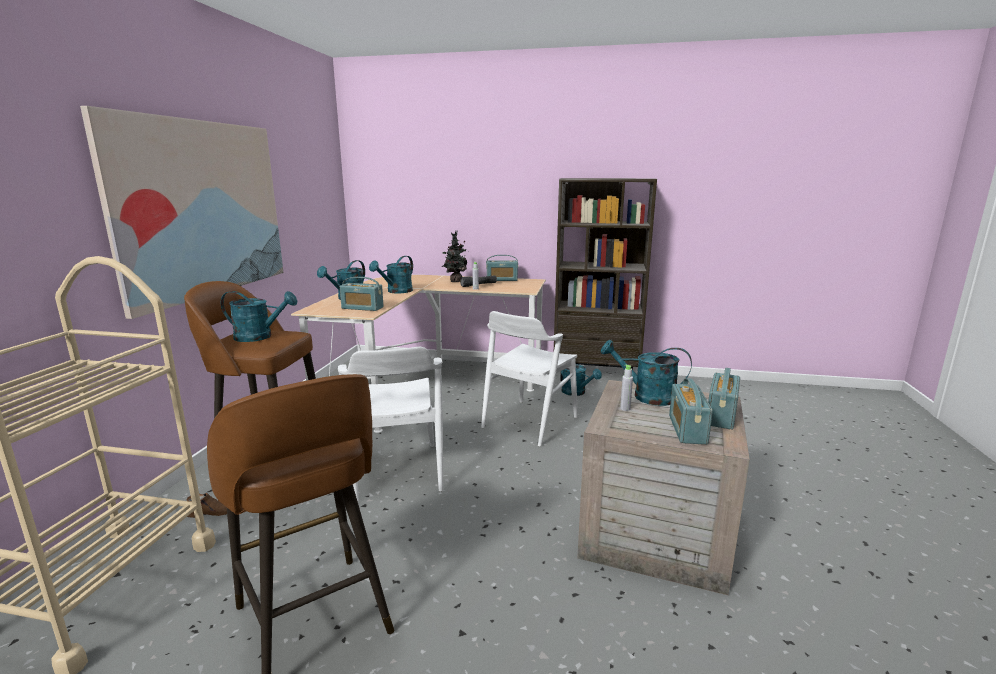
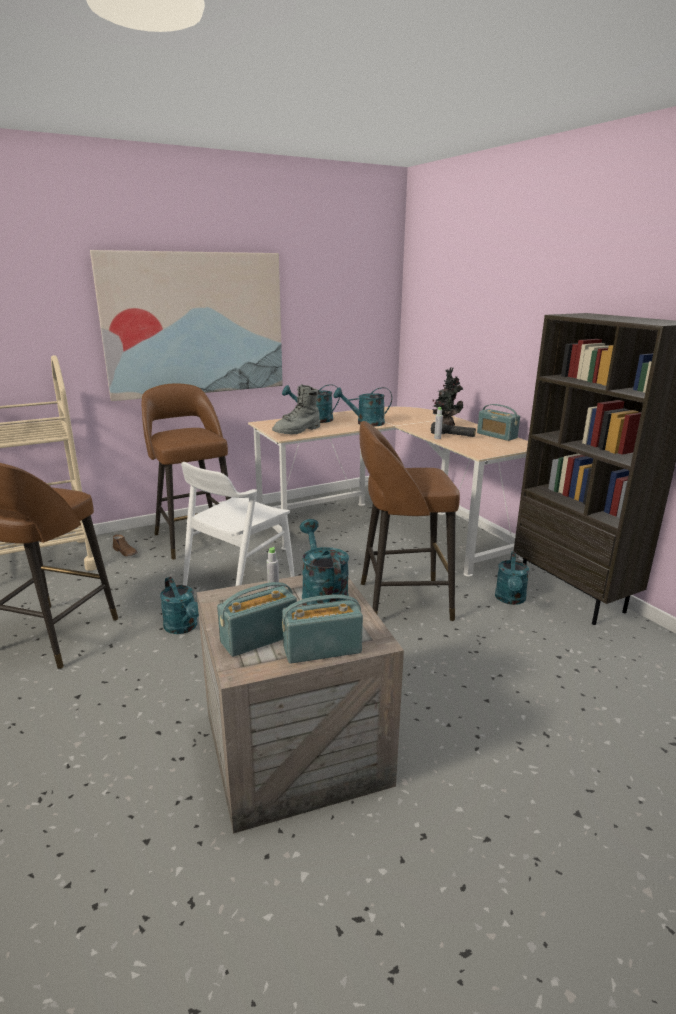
camera: 50 degrees right, 5 degrees up
(260, 337) = (186, 434): turquoise watering can -> turquoise watering can (183, 628)
(362, 308) = (297, 431): radio -> grey boot
(529, 422) = (401, 601): white chair -> brown stool

